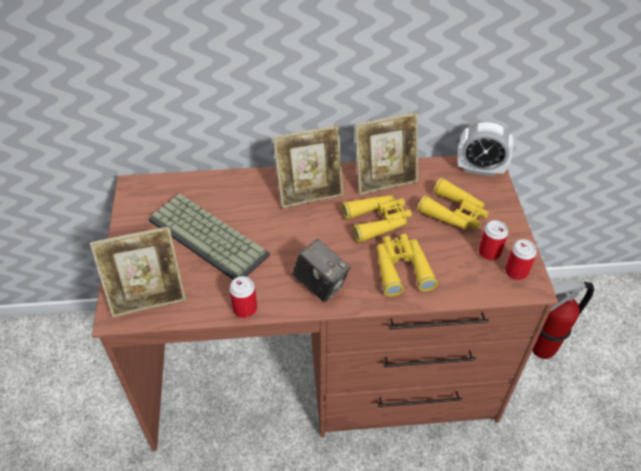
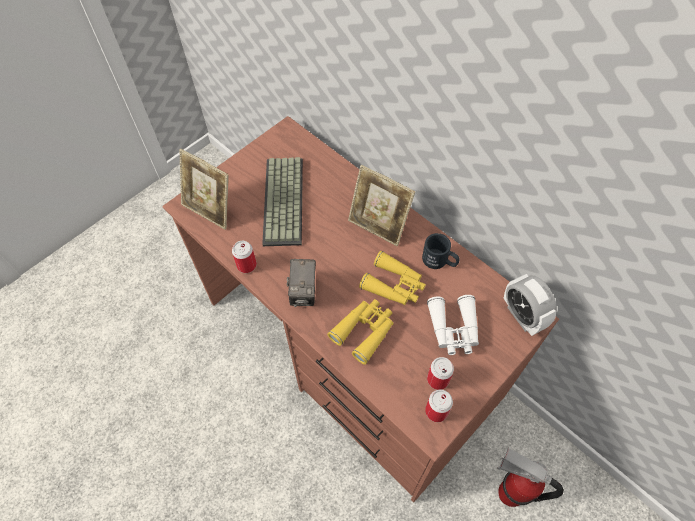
camera: 50 degrees right, 10 degrees up
(385, 180) = (440, 261): picture frame -> black mug
(454, 213) = (454, 329): yellow binoculars -> white binoculars

